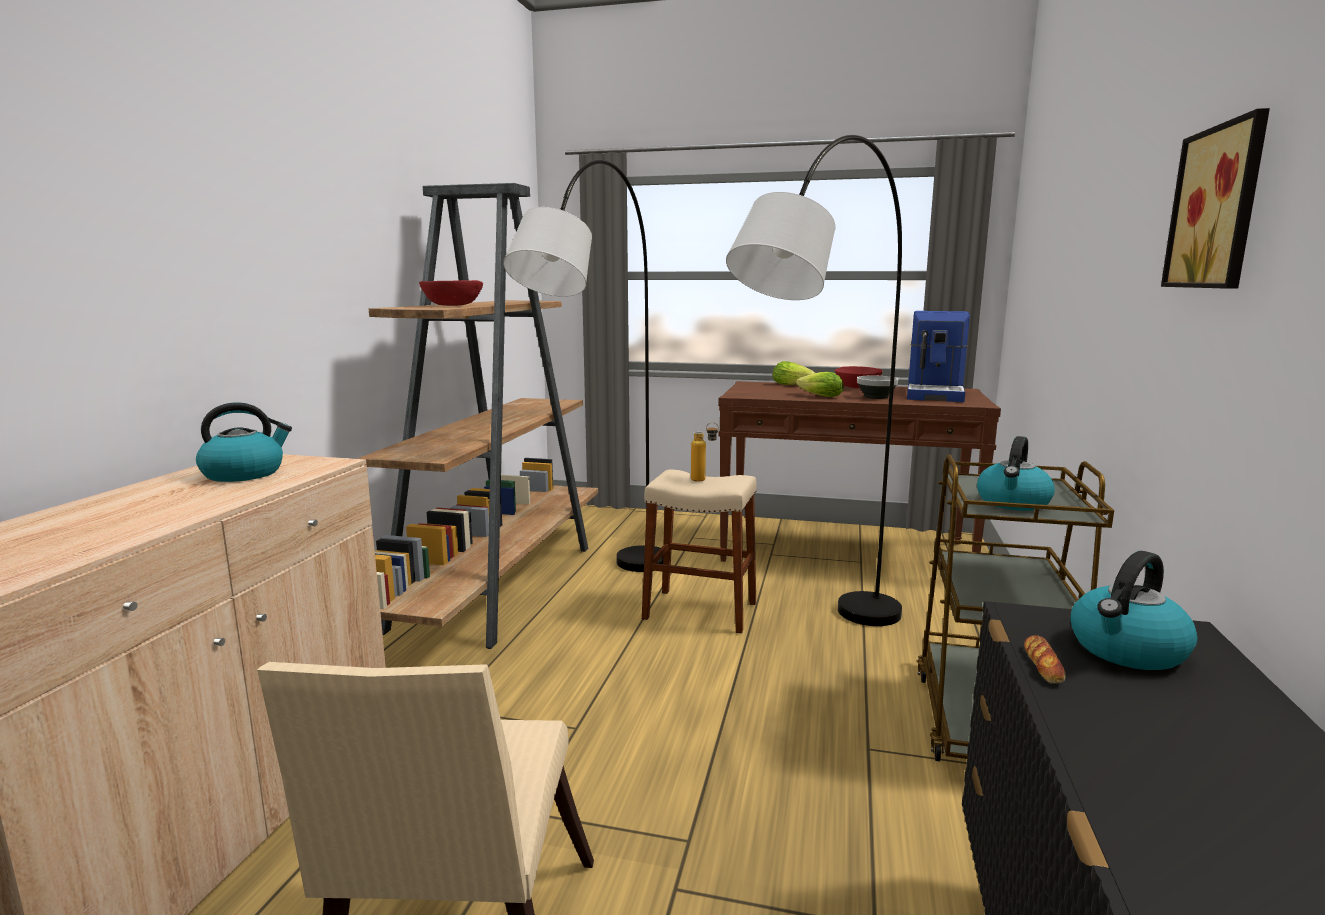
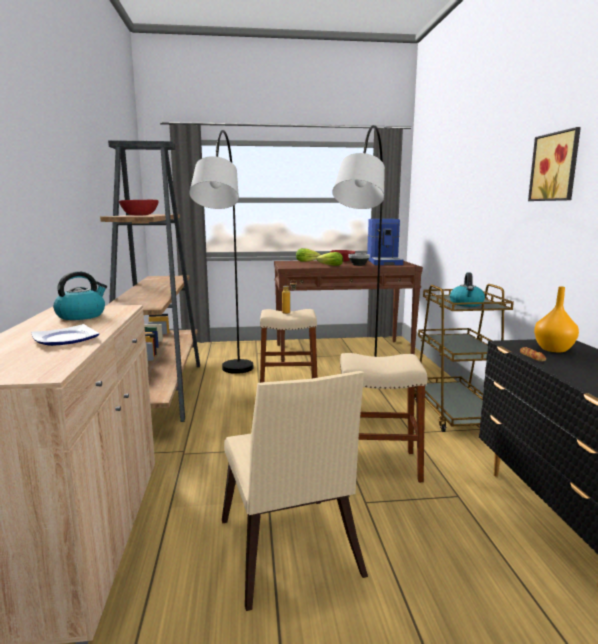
camera: 20 degrees left, 0 degrees up
(135, 520) = (67, 339): none -> plate
(752, 808) = (377, 465): none -> beige stool
(1127, 650) = (554, 349): kettle -> orange vase

